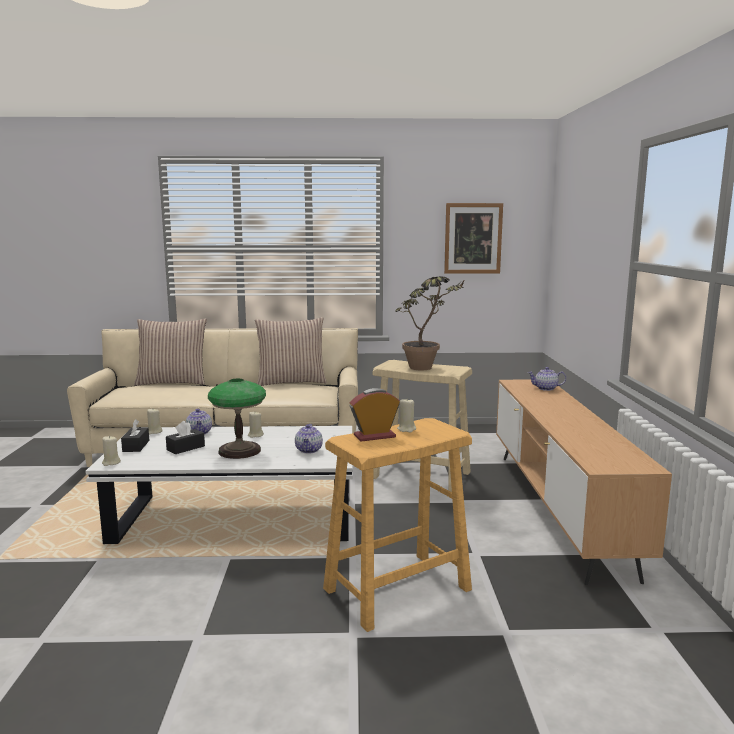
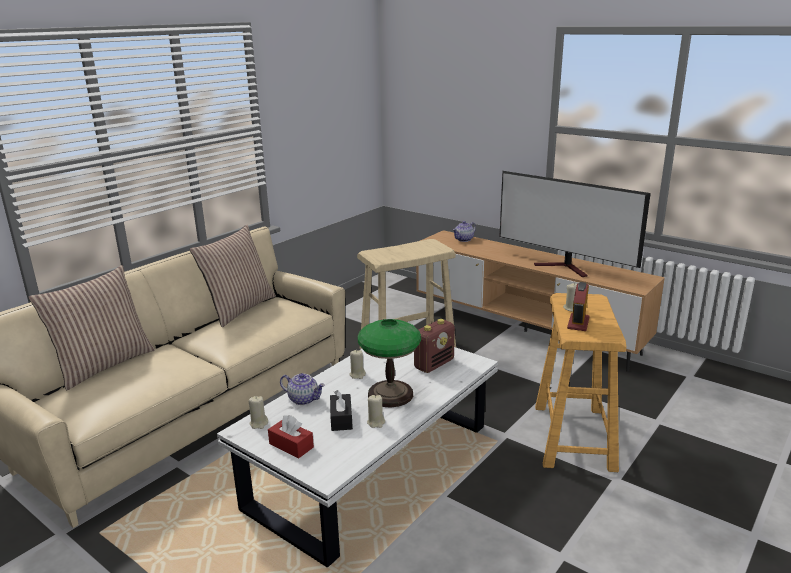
camera: 50 degrees left, 10 degrees up
(111, 463) = (325, 473): beige candle -> beige candle (376, 422)
(136, 446) = (291, 445): black tissue box -> red tissue box
(309, 450) = (434, 364): teapot -> radio
(427, 369) = (414, 251): potted plant -> none
(473, 238) = (330, 107): picture -> none
(575, 431) = (565, 268): none -> television

